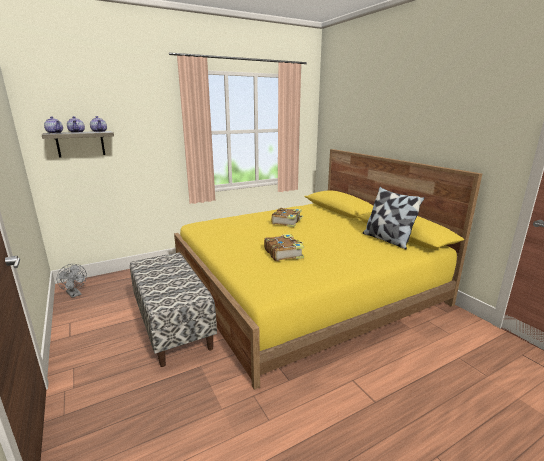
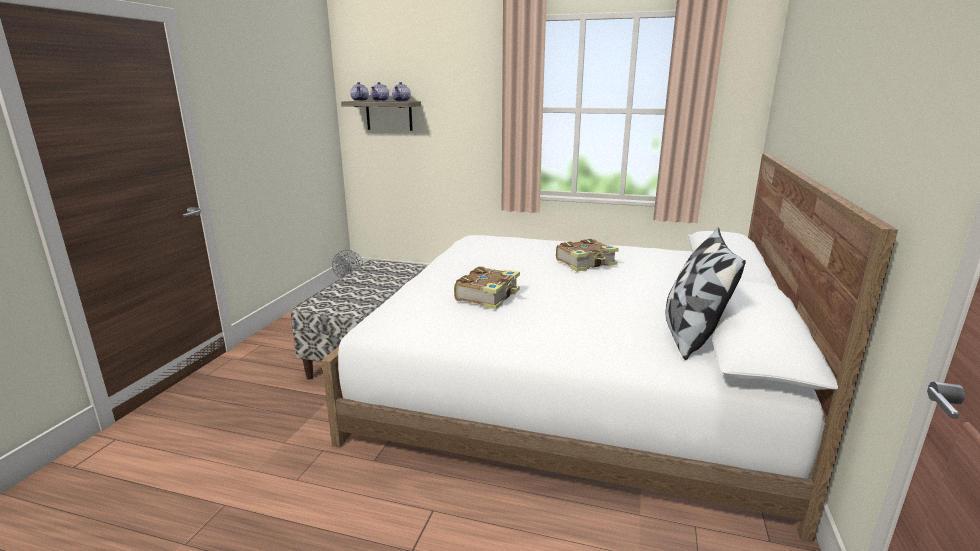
camera: 45 degrees right, 0 degrees up
(304, 287) = (575, 378): yellow bed -> white bed

